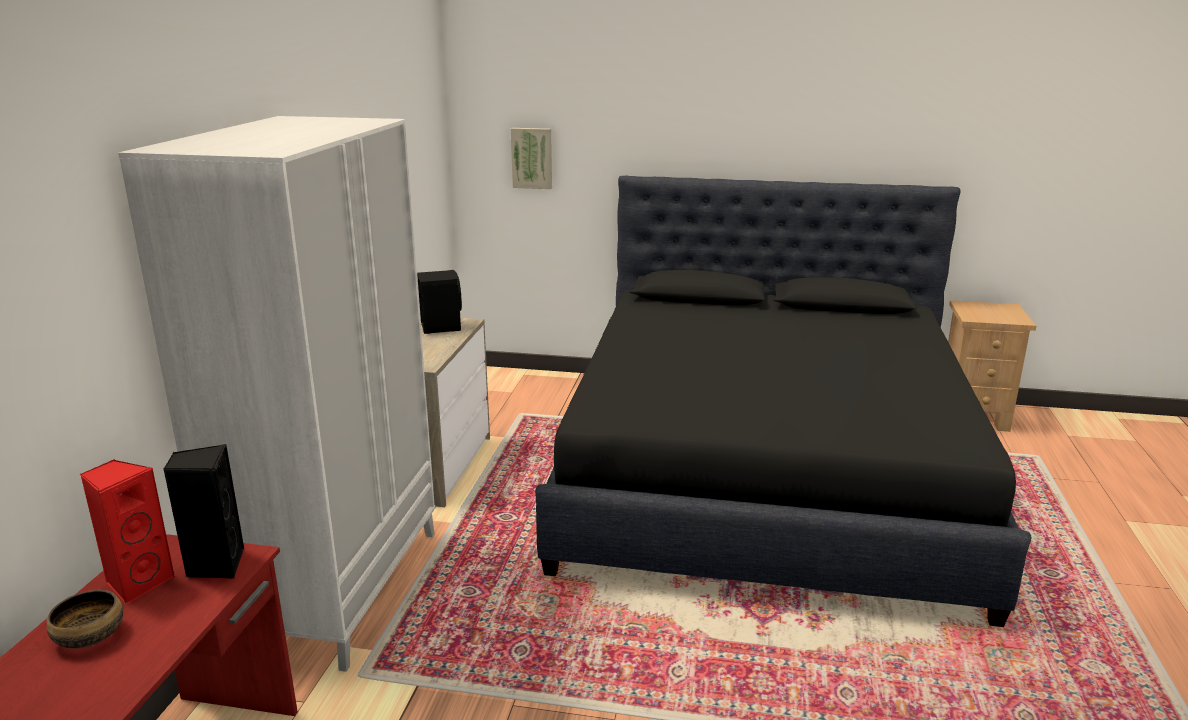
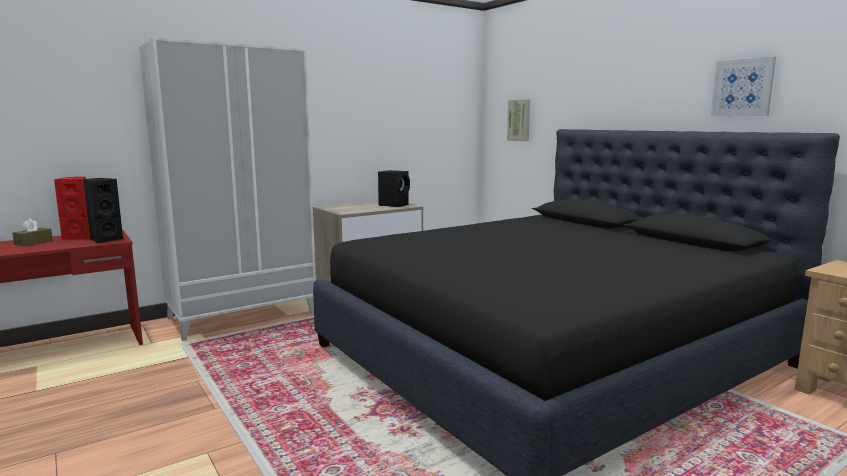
camera: 45 degrees right, 10 degrees down
(90, 636) = (33, 242): bowl -> brown tissue box
(857, 134) = (743, 88): none -> picture

